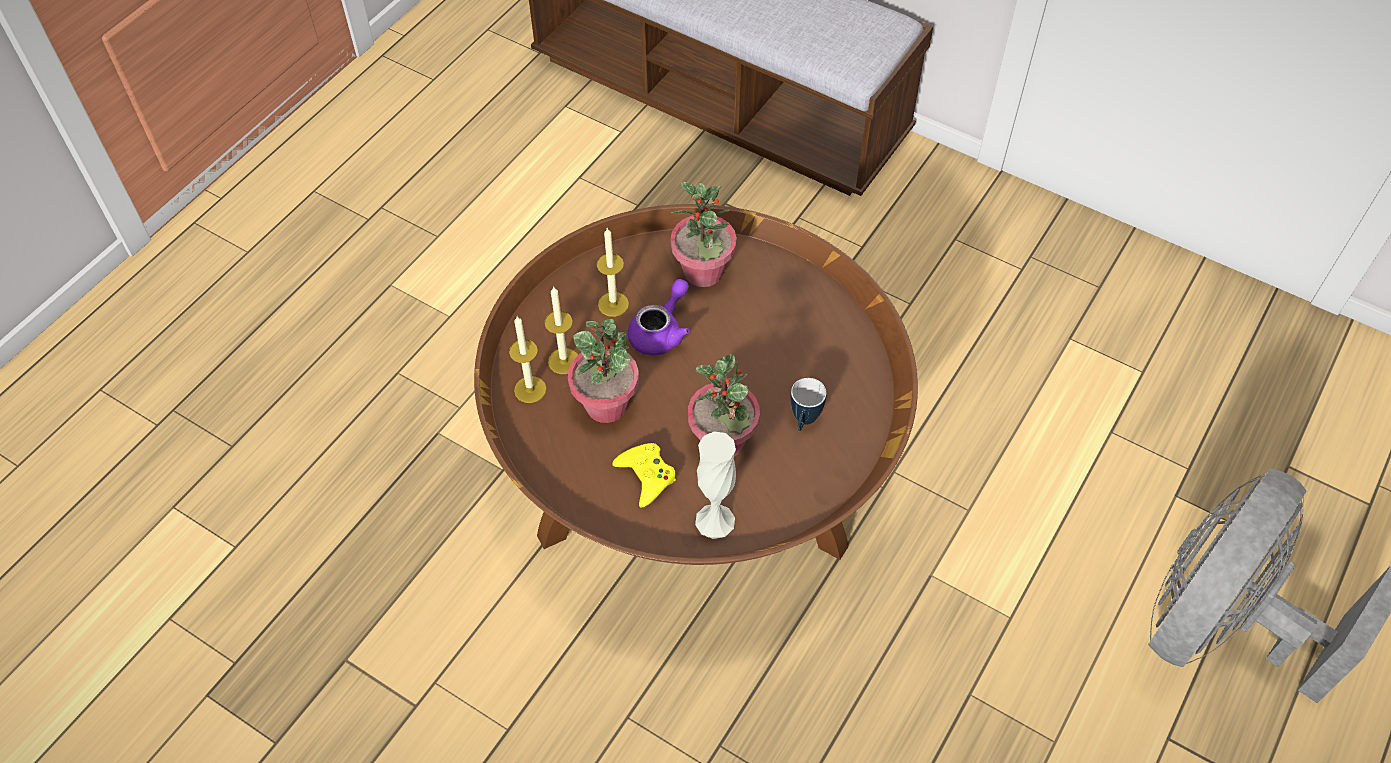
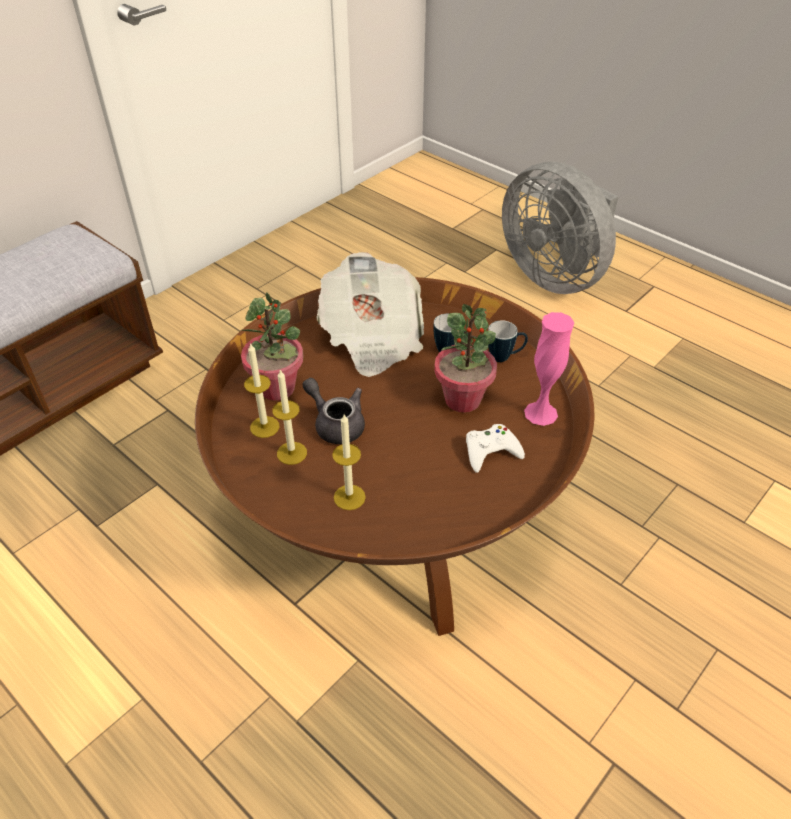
camera: 80 degrees left, 10 degrees down
(530, 389) = (377, 527): candle -> candle (264, 427)
(606, 405) = (409, 470): potted plant -> none
(646, 476) = (491, 451): yellow game controller -> white game controller
(661, 332) = (336, 423): purple teapot -> grey teapot
(715, 521) = (540, 413): white vase -> pink vase
(807, 341) = (372, 338): none -> newspaper
(808, 479) = (505, 357): none -> mug

